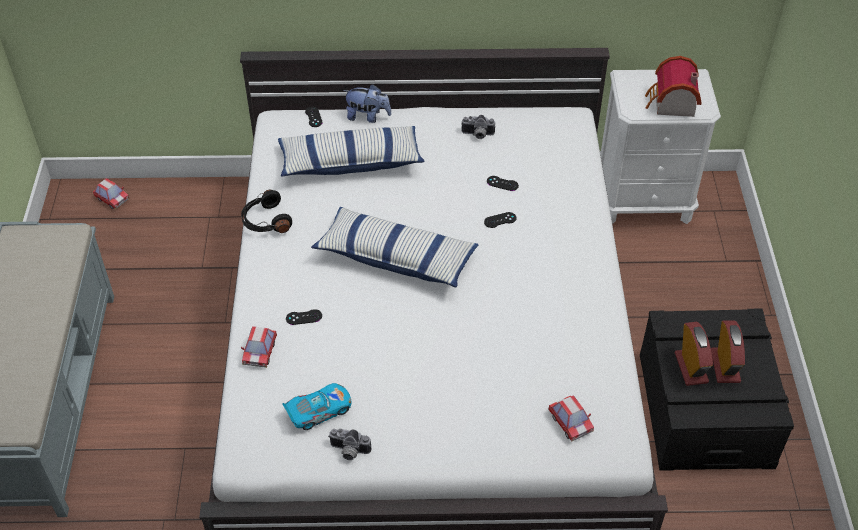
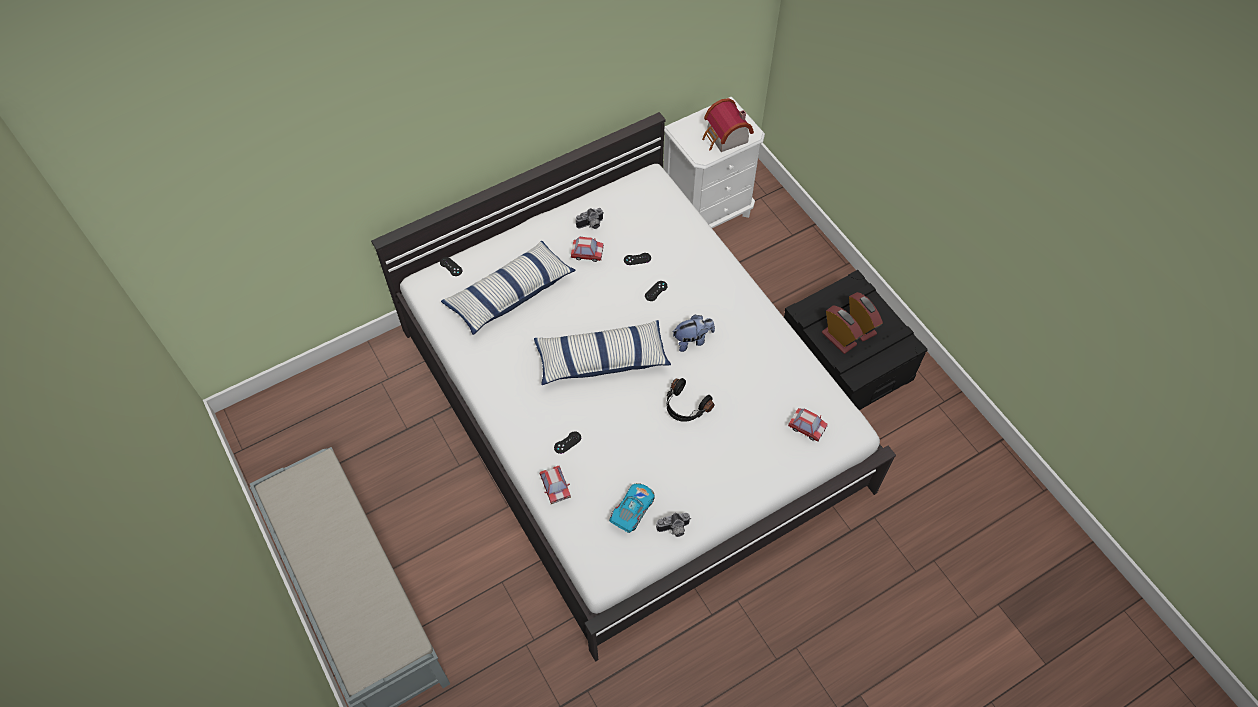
camera: 30 degrees left, 10 degrees up
(112, 199) = (285, 406): toy car -> toy car (587, 254)
(265, 221) = (479, 377): black headphones -> black headphones (685, 407)
(368, 116) = (494, 246): plush toy -> plush toy (692, 340)

